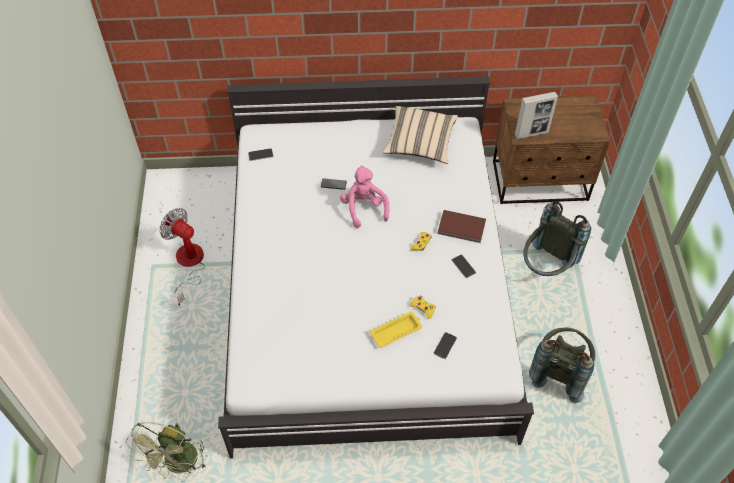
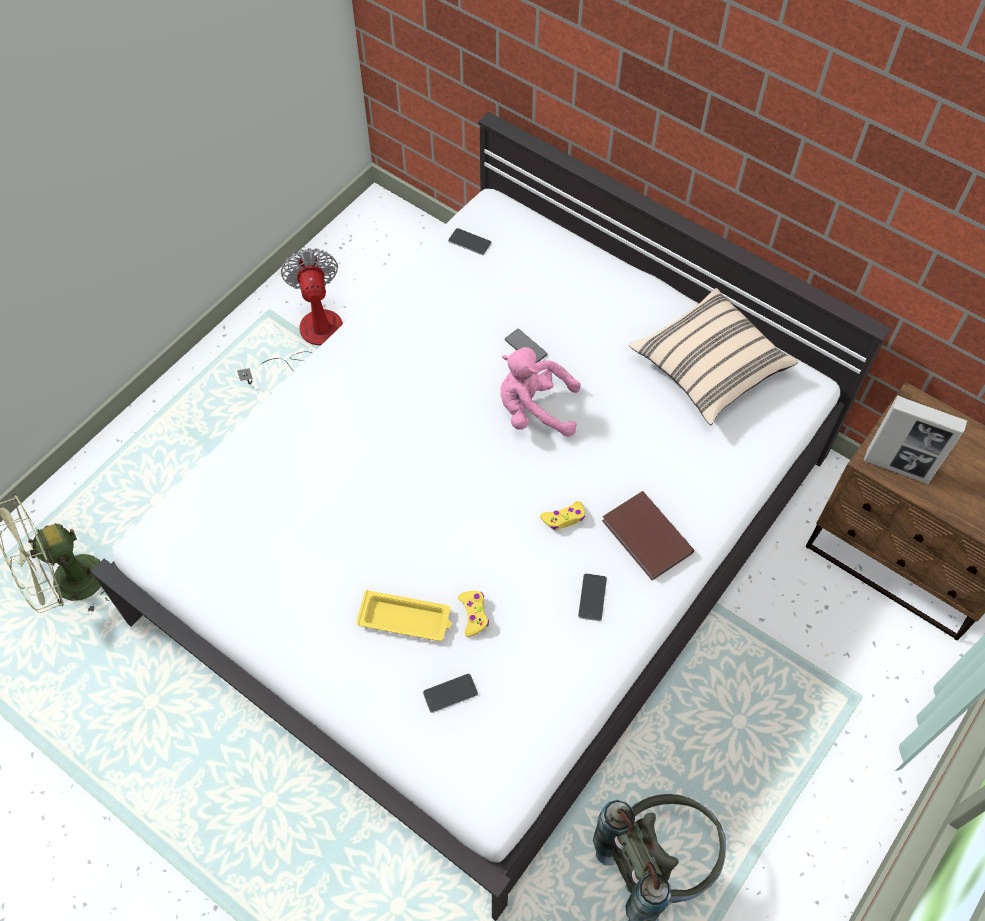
camera: 40 degrees right, 5 degrees up
(364, 208) = (534, 410): pink plush toy -> pink plush toy turned 105 degrees counterclockwise
(546, 267) = (786, 693): grey backpack -> none

